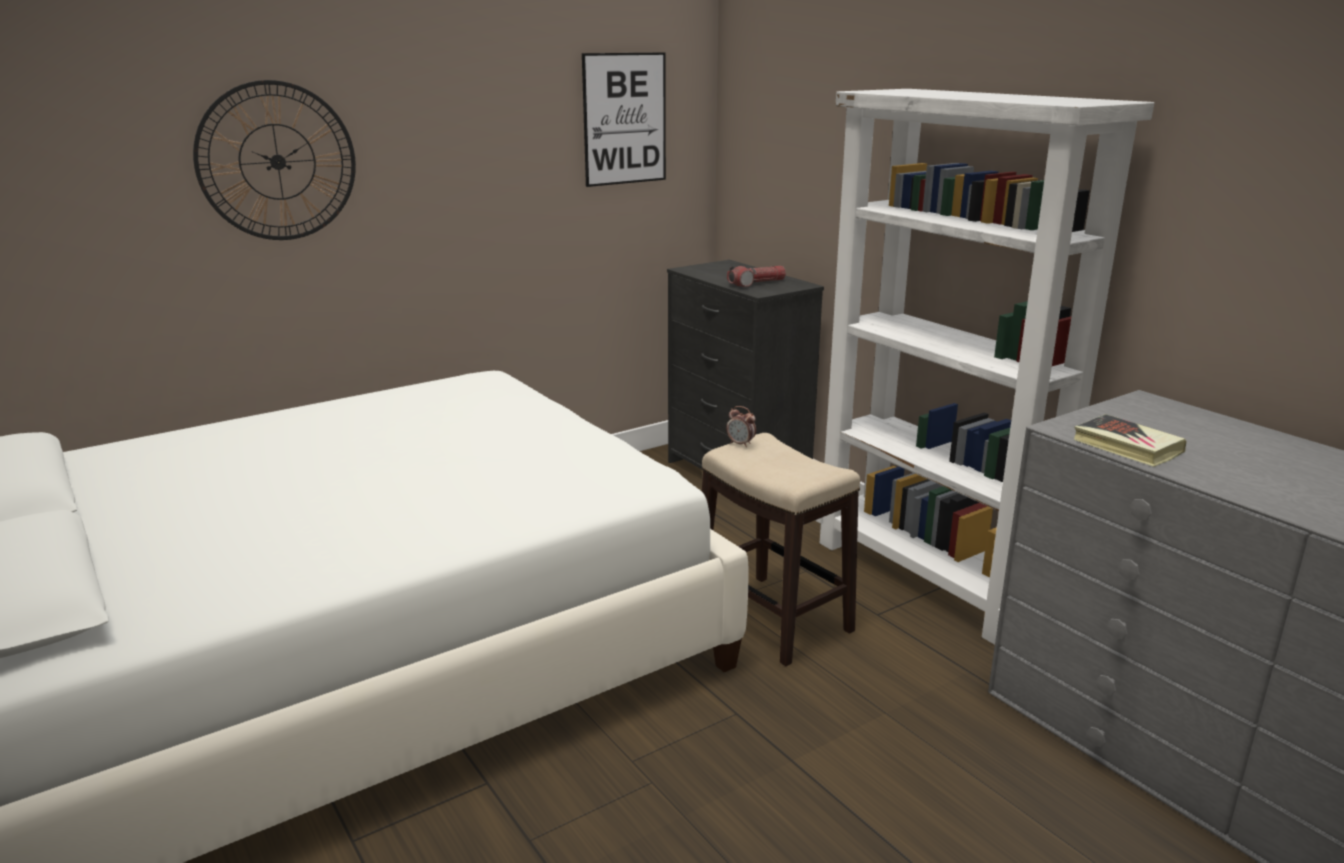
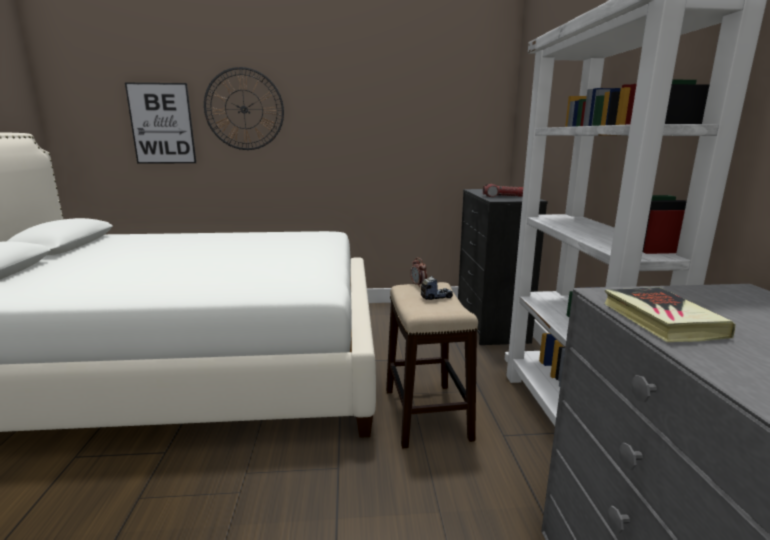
camera: 30 degrees right, 5 degrees down
(624, 119) = (448, 98): picture -> picture (162, 124)
(782, 456) = (436, 297): none -> toy truck

